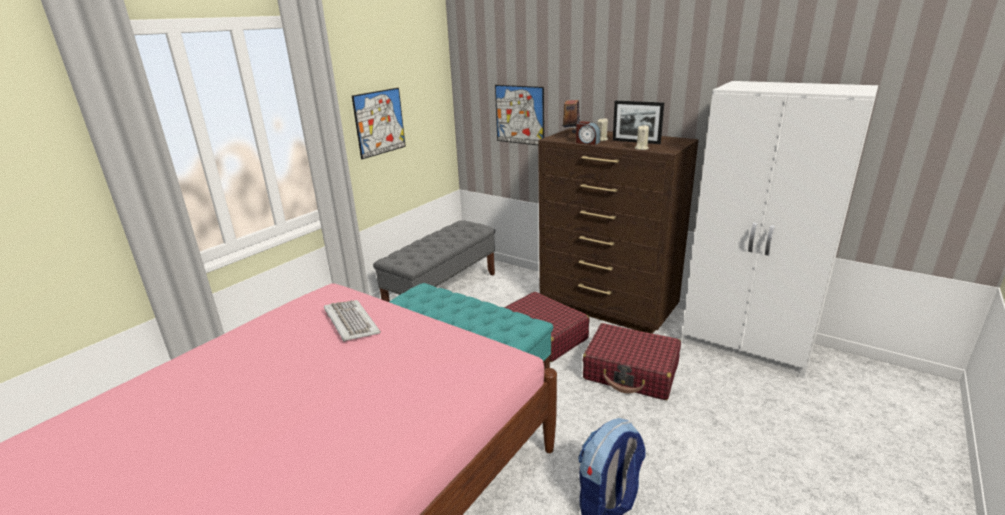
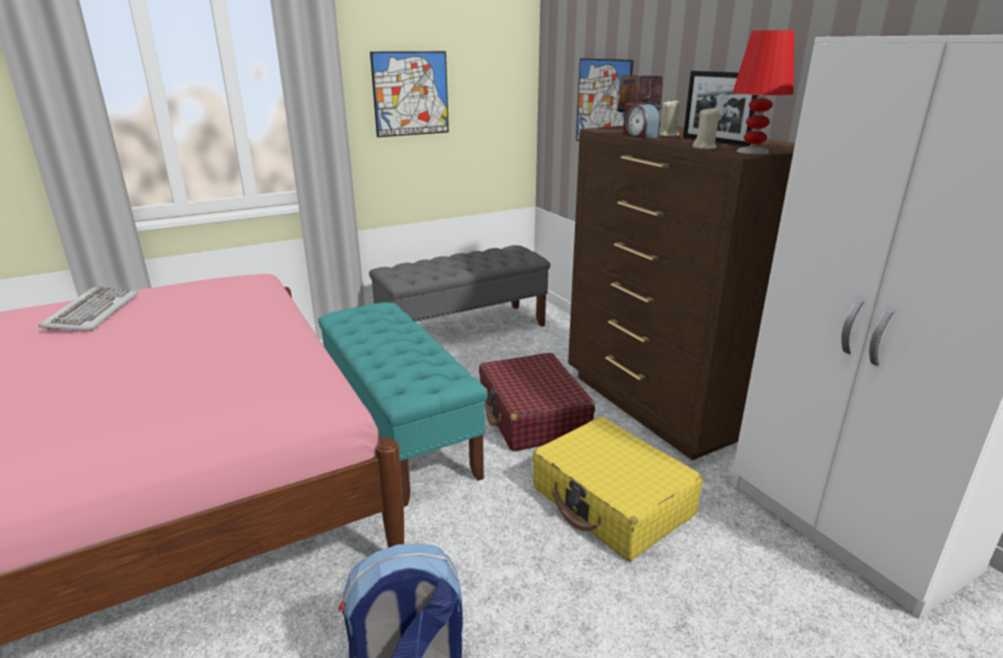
camera: 25 degrees right, 0 degrees up
(350, 322) = (210, 313): keyboard -> keyboard (92, 313)
(631, 372) = (612, 502): red suitcase -> yellow suitcase
(670, 148) = (752, 152): none -> red table lamp

